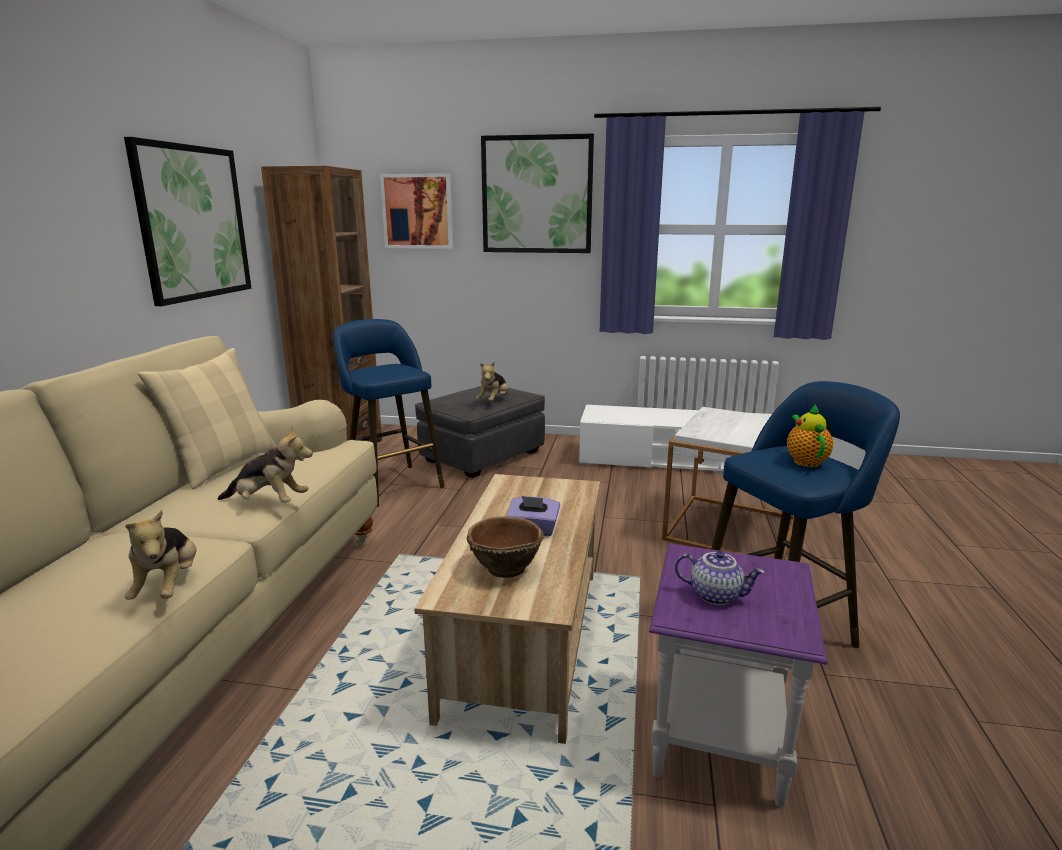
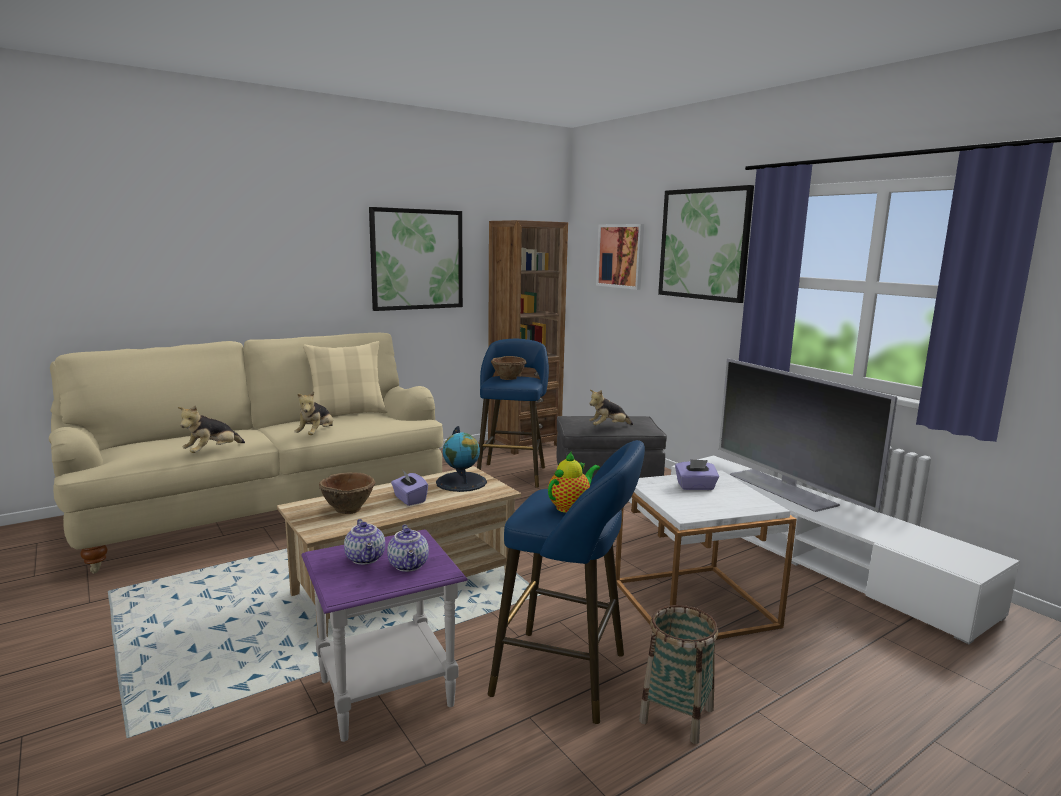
camera: 45 degrees right, 5 degrees down
(269, 502) = (316, 434): plush toy -> plush toy turned 45 degrees clockwise
(380, 369) = (508, 378): none -> brown bowl
(529, 493) = (461, 482): none -> globe
(681, 415) = (783, 489): none -> television
(726, 424) = (695, 487): none -> purple tissue box
(758, 579) = (409, 565): none -> teapot
(870, 609) = (676, 715): none -> basket

